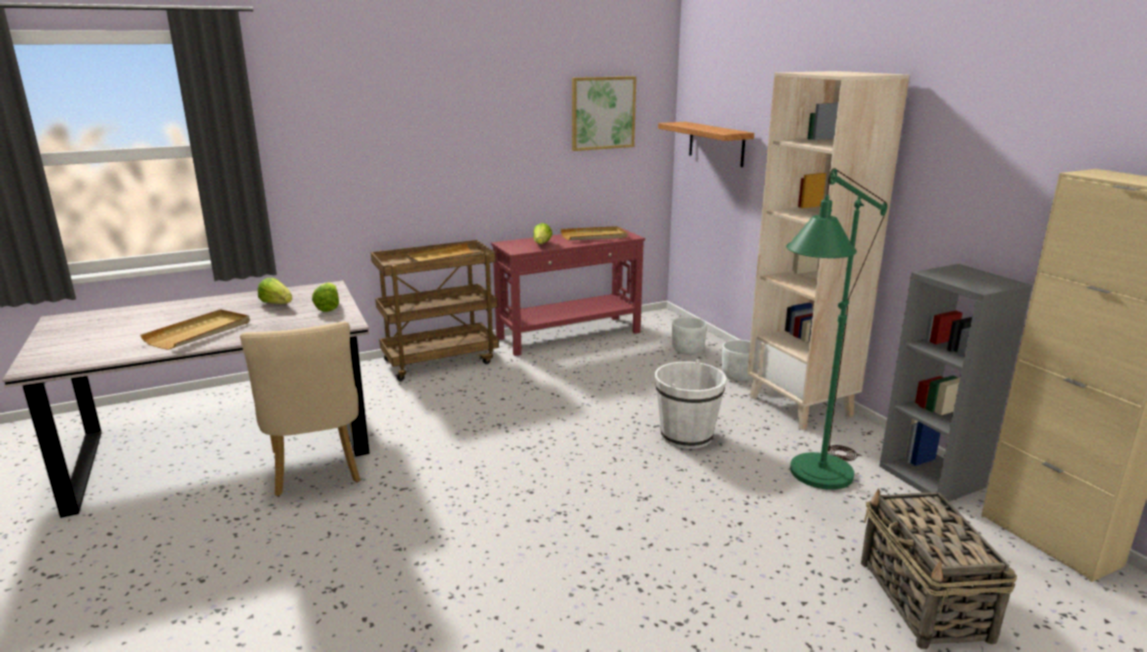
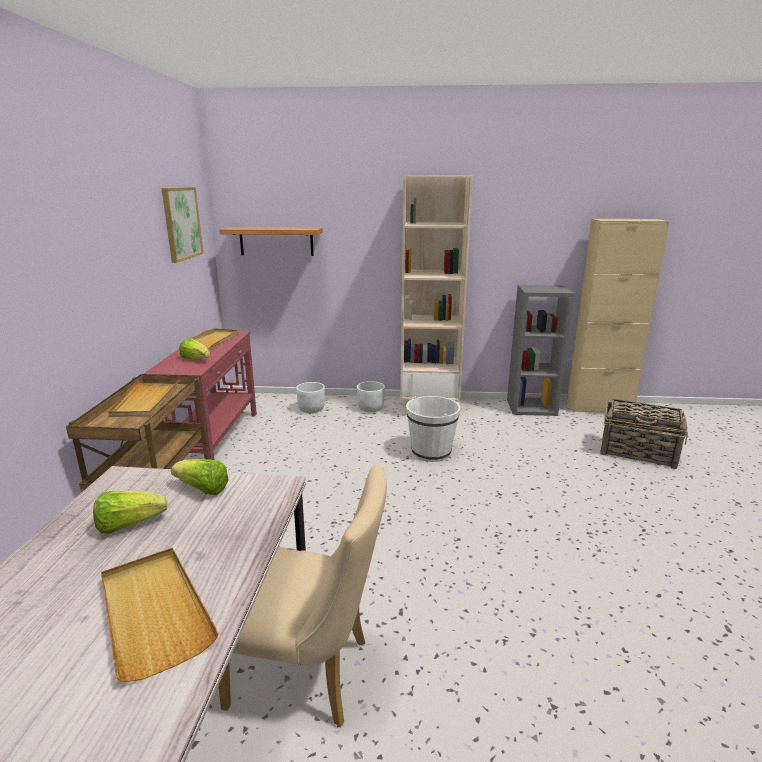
camera: 60 degrees left, 0 degrees up
(813, 480) = (514, 435): green floor lamp -> none

